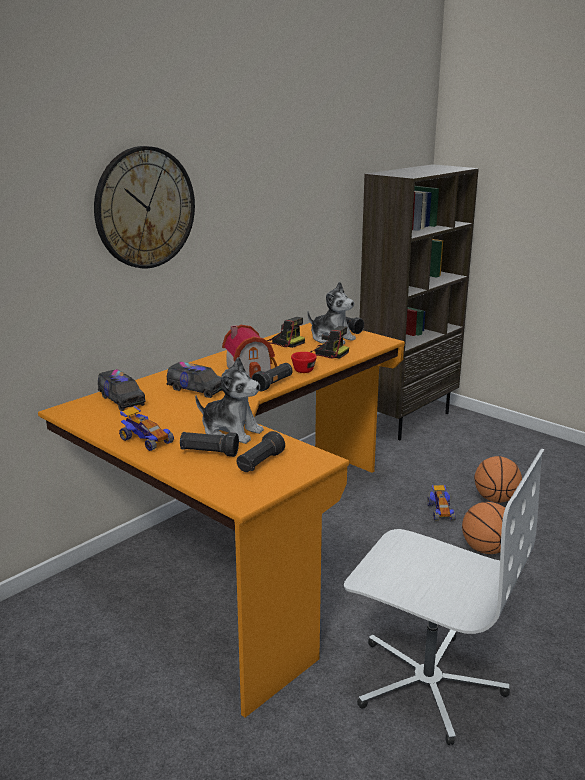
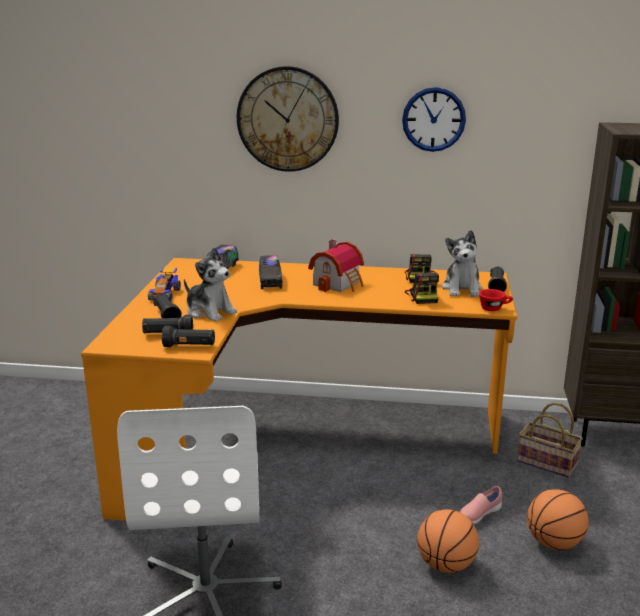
camera: 55 degrees right, 0 degrees up
(231, 431) = (210, 312): plush toy -> plush toy turned 45 degrees counterclockwise
(263, 188) = (433, 119): none -> wall clock
(273, 384) = (319, 299): black flashlight -> black flashlight (190, 346)
(305, 369) = (369, 300): red cup -> red cup (494, 308)
(405, 461) = (545, 463): none -> basket
(440, 511) = (478, 515): toy car -> pink shoe

